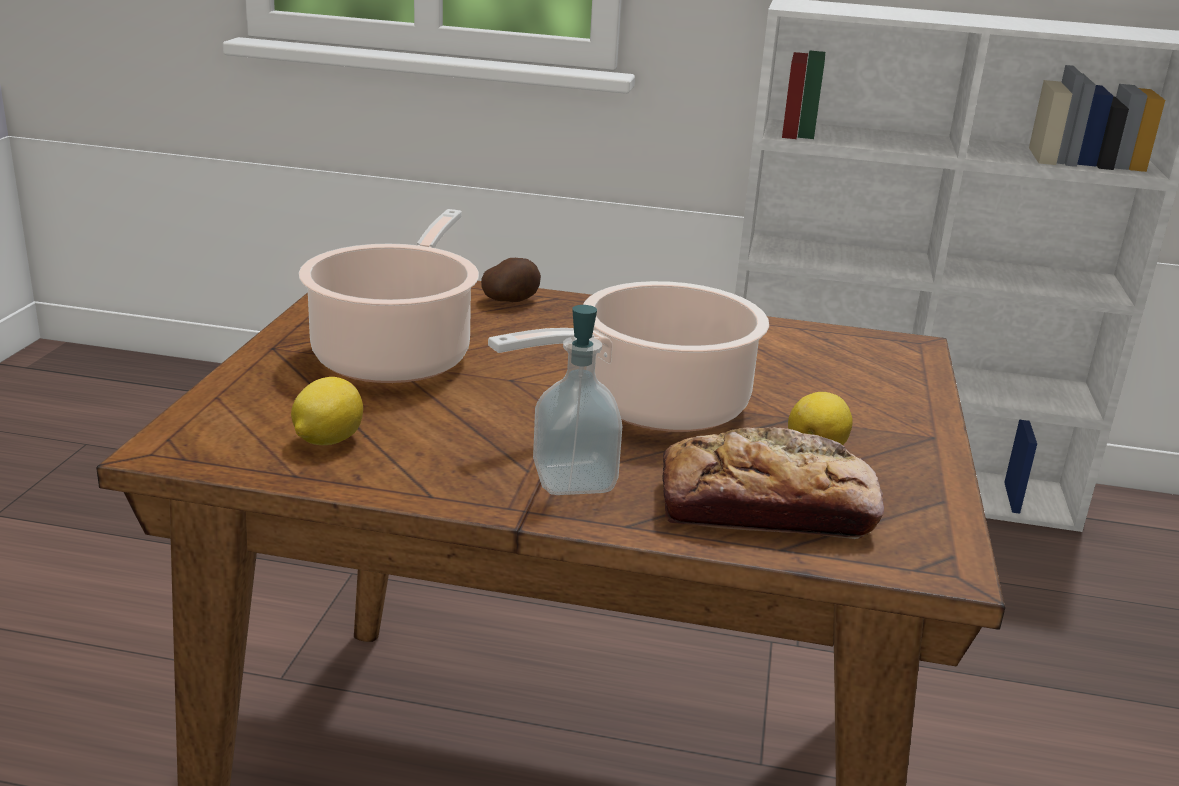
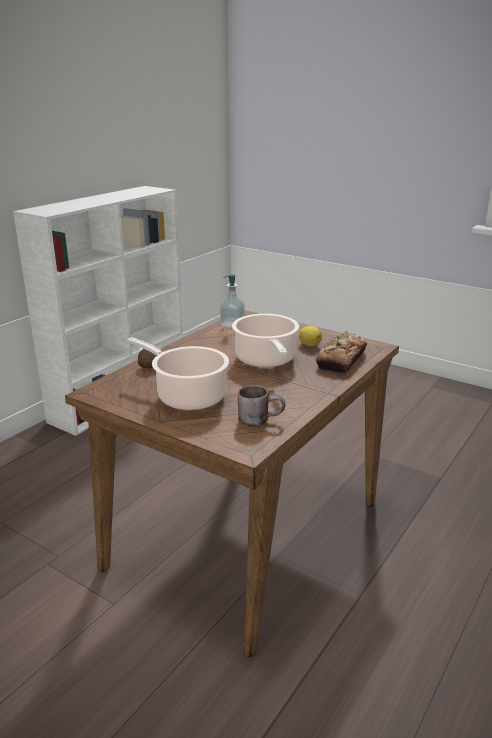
camera: 65 degrees left, 0 degrees up
(326, 441) = (259, 419): lemon -> brown mug
(574, 480) = (311, 382): soap dispenser -> soap dispenser (232, 324)

